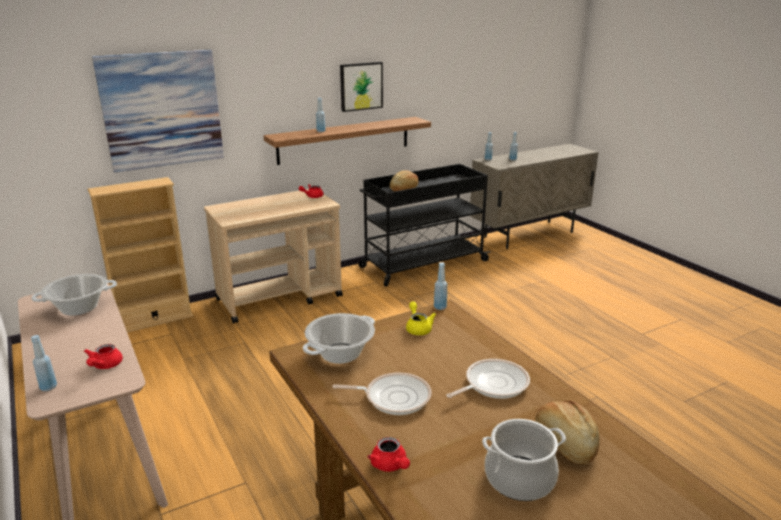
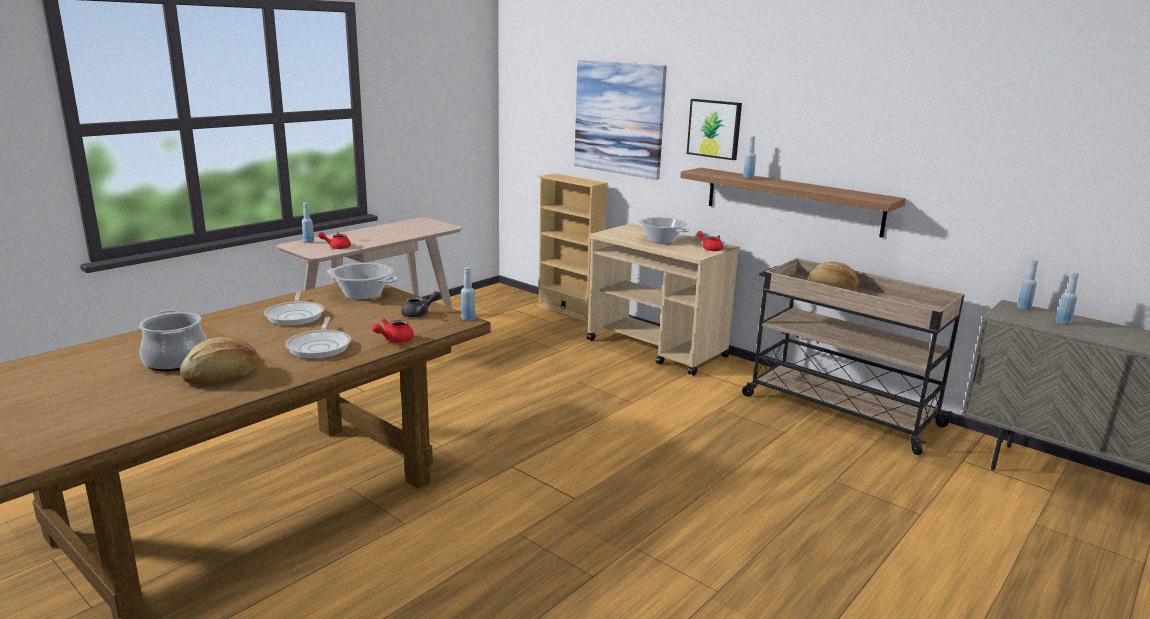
camera: 70 degrees right, 5 degrees down
(79, 308) = (415, 229): cooking pot -> cooking pot (661, 240)
(360, 86) = (825, 135): picture -> picture (714, 129)
(390, 466) = (203, 322): red teapot -> red teapot (394, 340)
(418, 328) = (419, 314): yellow teapot -> grey teapot
(422, 264) = (838, 410): black cart -> beige cart
(493, 384) = (320, 346): frying pan -> frying pan turned 45 degrees clockwise

